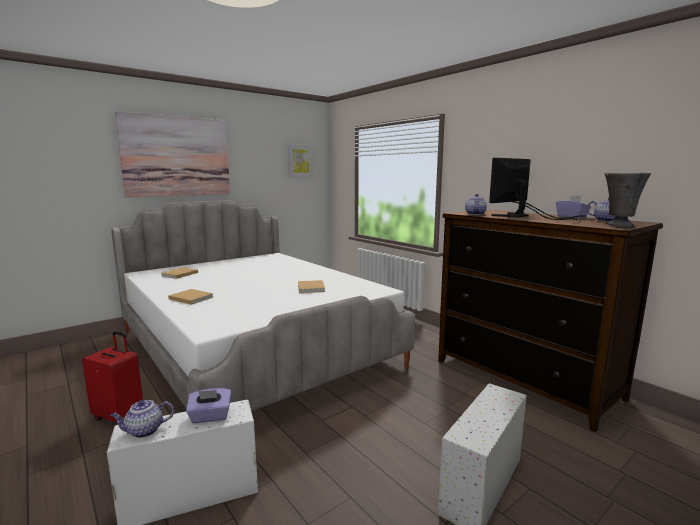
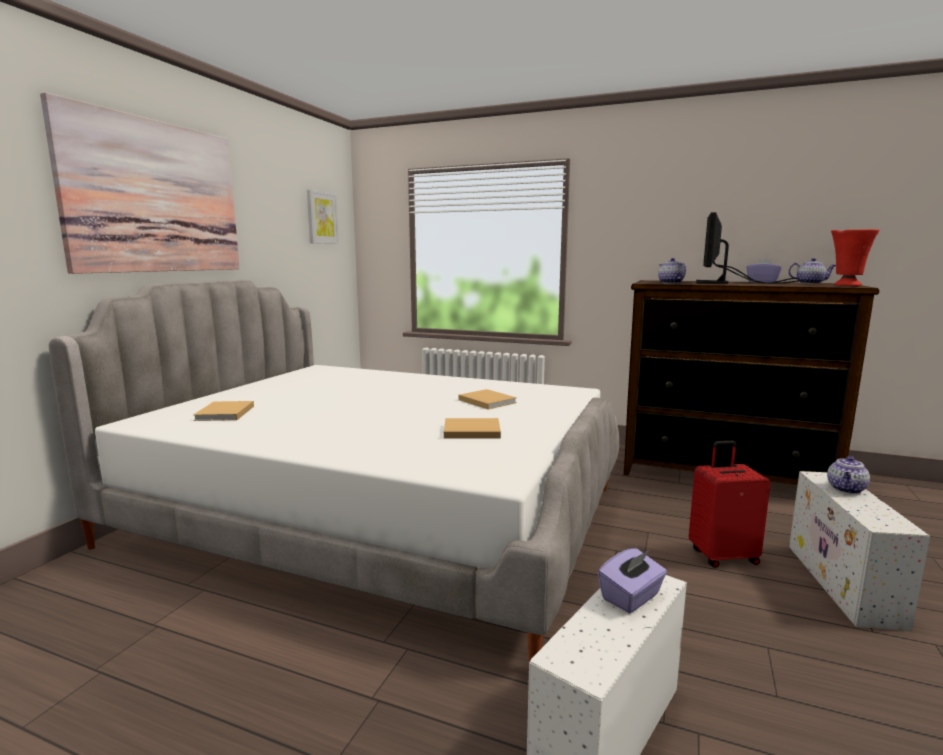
camera: 30 degrees left, 0 degrees up
(120, 416) = (310, 681): red suitcase -> red suitcase (722, 556)
(144, 431) = (589, 649): teapot -> teapot (846, 489)
(190, 298) = (344, 442): beige book -> beige book (470, 431)
(619, 225) = (846, 285): grey vase -> red vase

